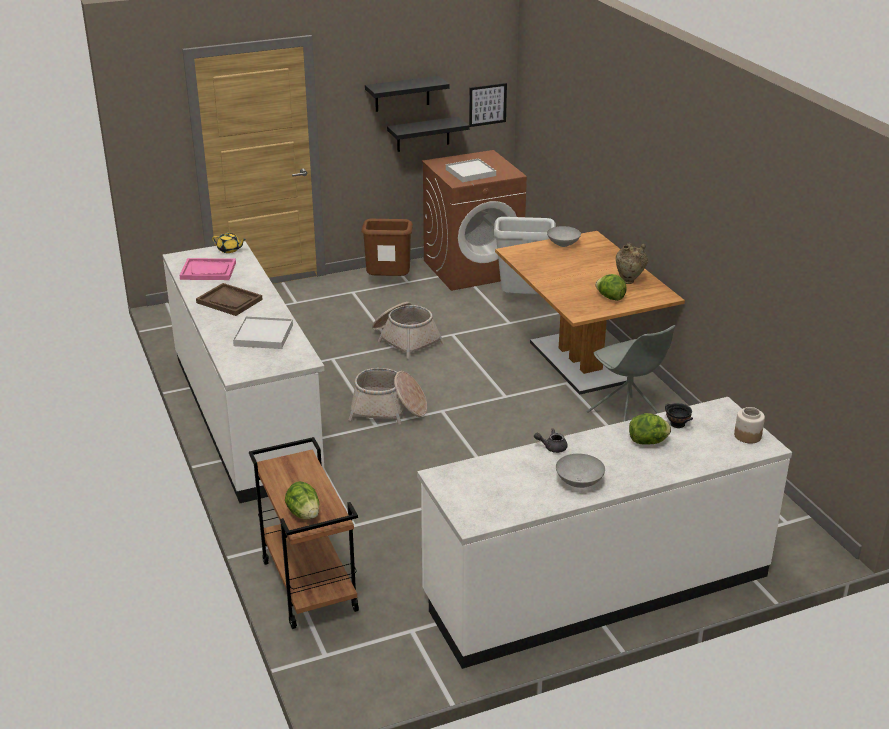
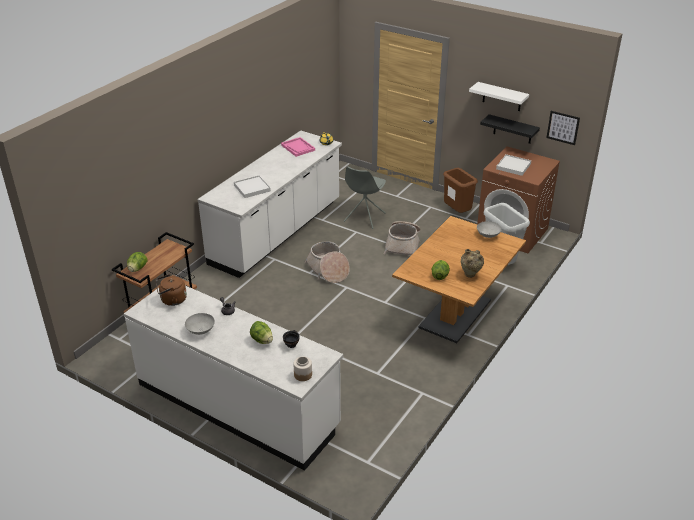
camera: 55 degrees right, 5 degrees up
(229, 301) = (275, 166): brown tray -> none
(402, 94) = (502, 97): black shelf -> white shelf
(477, 485) = (172, 300): none -> brown kettle
(627, 418) = (413, 356): grey chair -> grey chair (364, 218)

